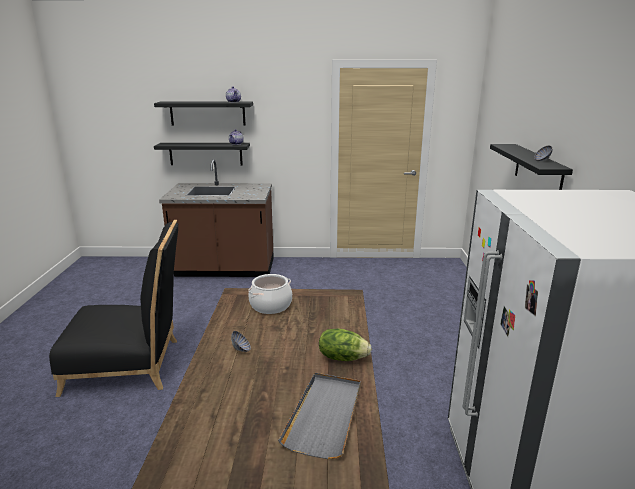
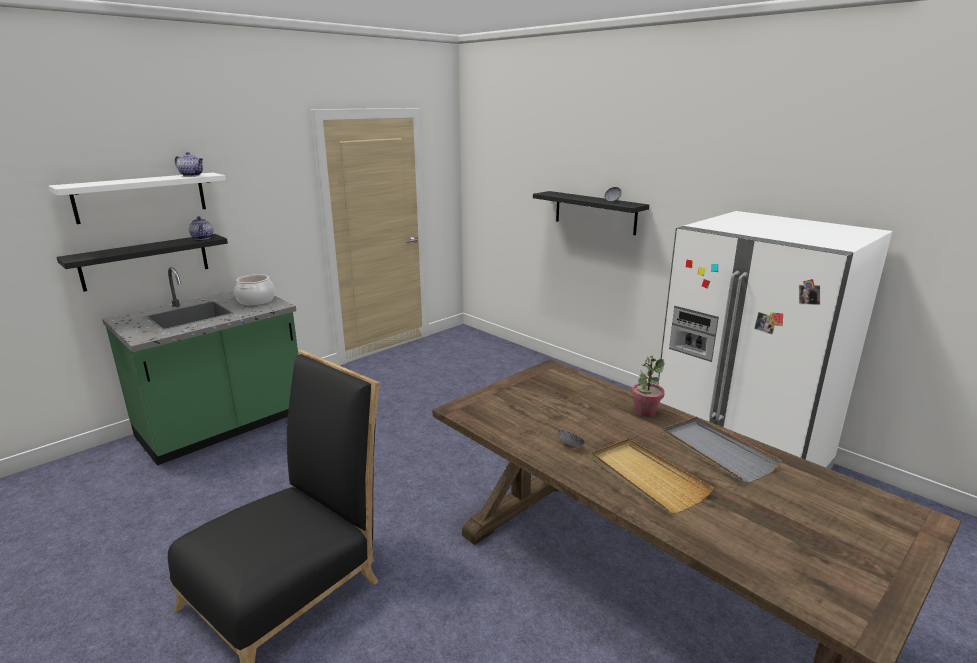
camera: 45 degrees left, 0 degrees up
(207, 113) = (141, 197): black shelf -> white shelf
(225, 269) = (223, 426): brown counter -> green counter
(236, 397) = (646, 478): none -> beige tray
(270, 305) = (511, 403): cooking pot -> cooking pot (256, 300)
(342, 357) = (645, 411): lettuce -> potted plant

